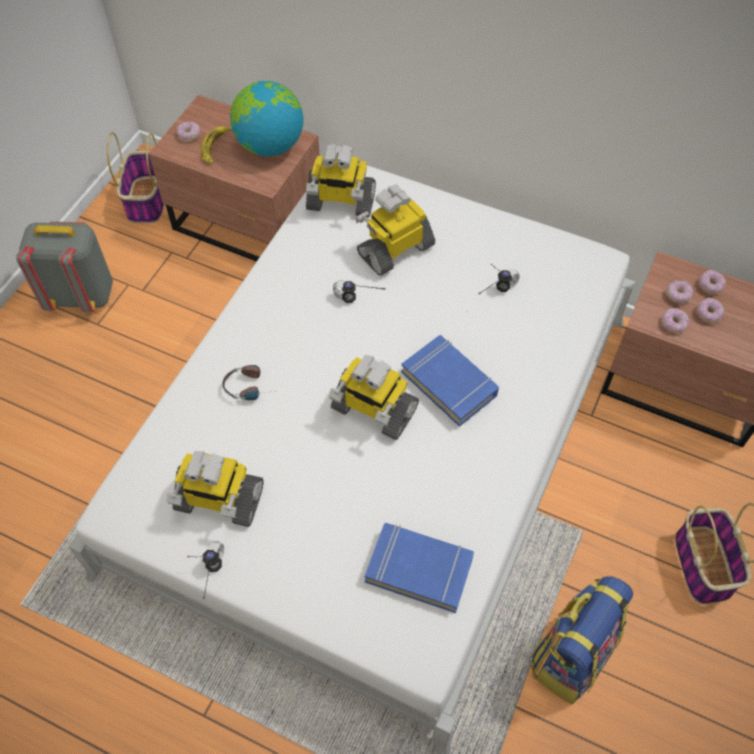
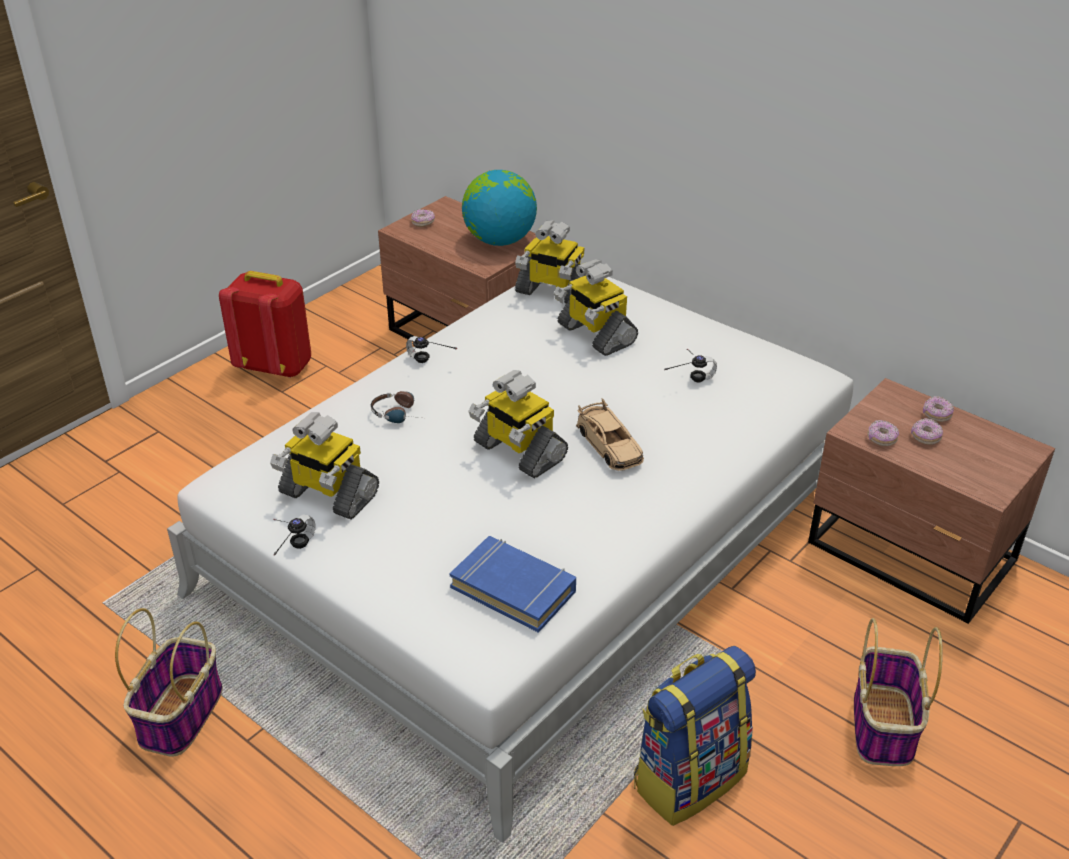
camera: 15 degrees right, 20 degrees down
(81, 295) = (275, 366): grey backpack -> red backpack
(147, 200) = (373, 303): basket -> basket (181, 714)
(215, 147) = (445, 234): banana -> none
(356, 305) = (535, 370): headphones -> headphones (426, 366)
(395, 249) = (595, 334): toy robot -> toy robot turned 105 degrees counterclockwise
(449, 383) = (609, 445): blue book -> beige toy car
(678, 295) = (895, 417): donut -> none

